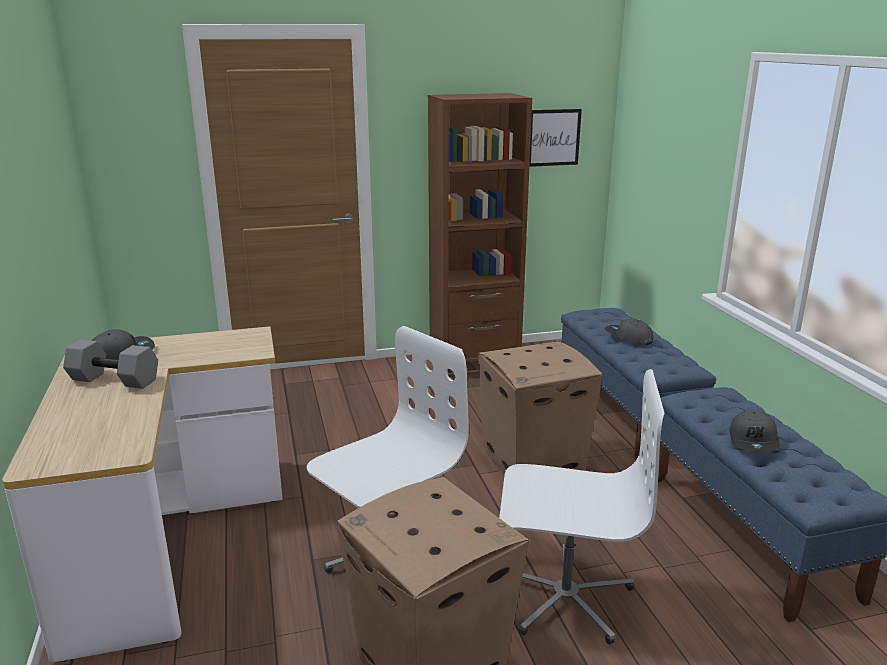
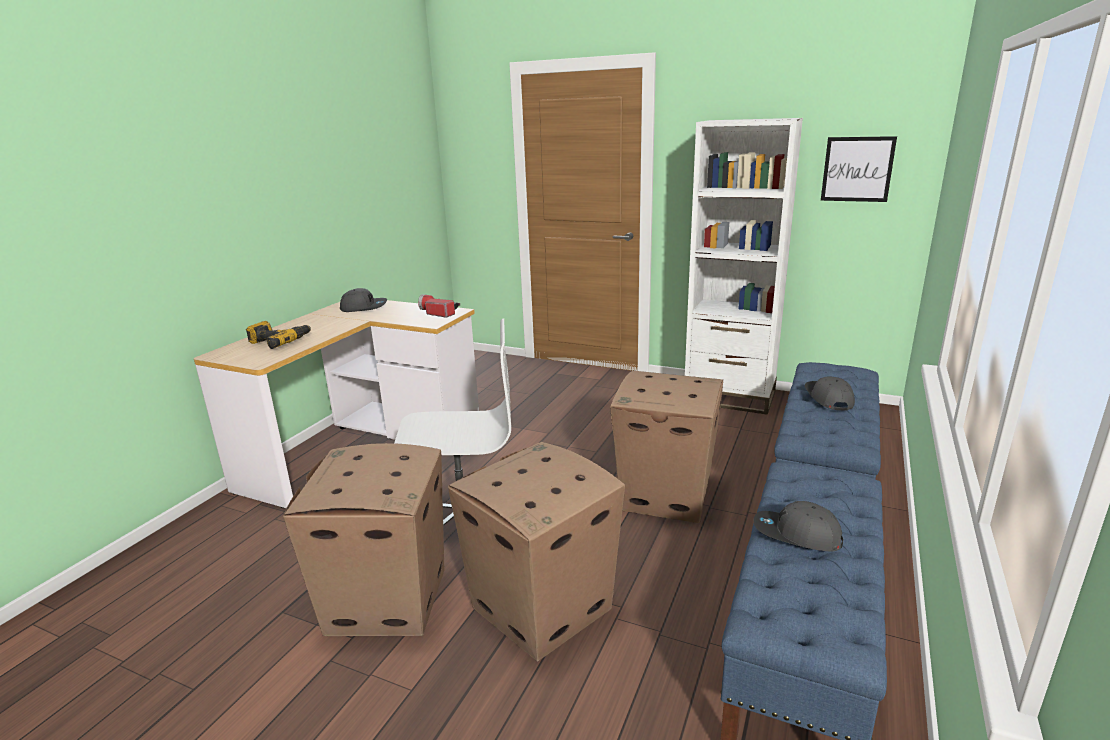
camera: 40 degrees right, 0 degrees up
(95, 423) = (279, 341): none -> power drill
(112, 380) = (331, 321): grey dumbbell -> none
(235, 339) = (437, 312): none -> flashlight
(474, 362) = (729, 397): brown bookcase -> white bookcase
(564, 596) = (540, 609): white office chair -> cardboard box
(754, 441) = (796, 535): grey cap -> grey cap turned 60 degrees clockwise

